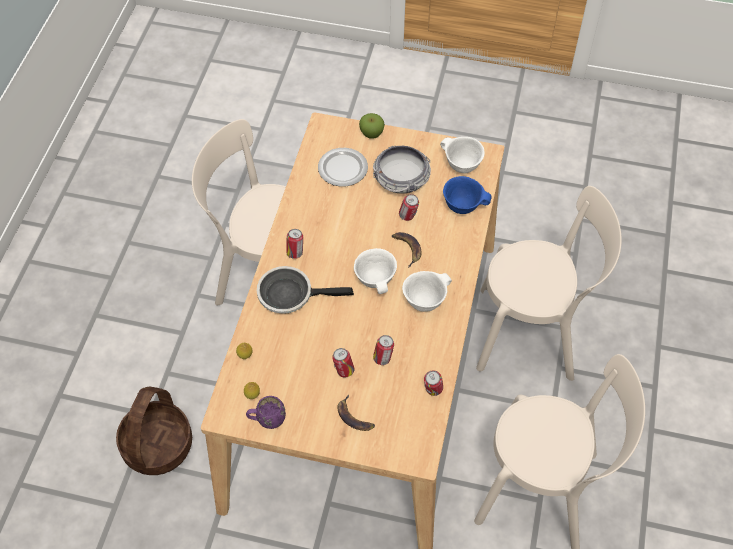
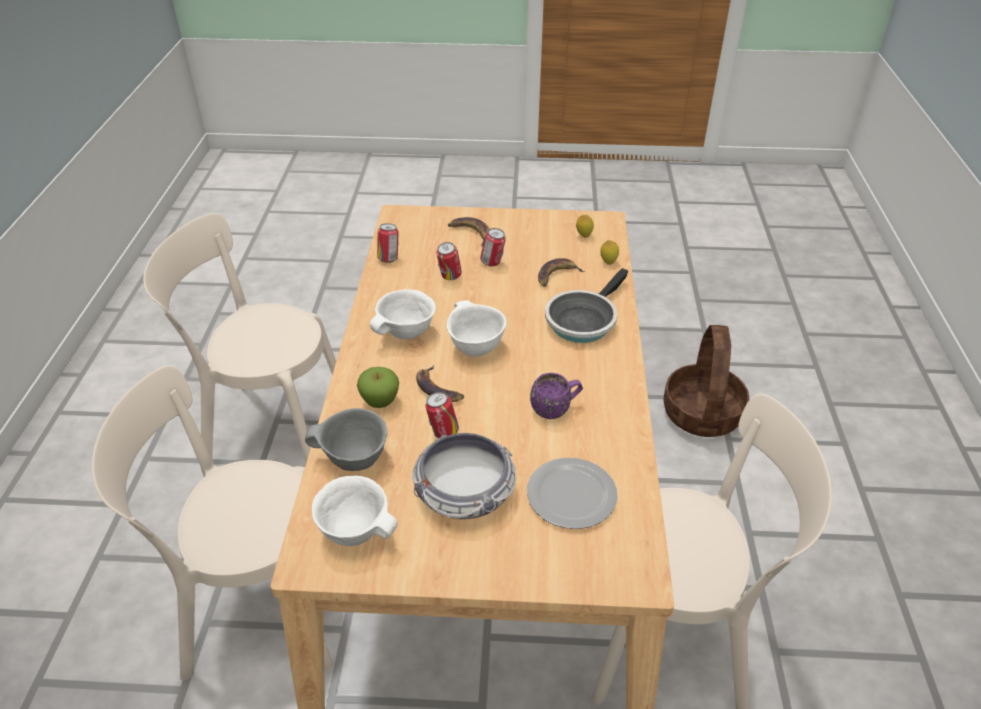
camera: 170 degrees right, 15 degrees down
(267, 420) = (560, 222): purple mug -> purple mug (555, 409)
(290, 294) = (583, 320): frying pan -> frying pan turned 135 degrees clockwise
(294, 346) = (556, 276): none -> banana
(295, 253) = (597, 365): can -> none
(371, 134) = (538, 572): apple -> apple (380, 402)
(463, 206) = (354, 460): blue bowl -> grey bowl

